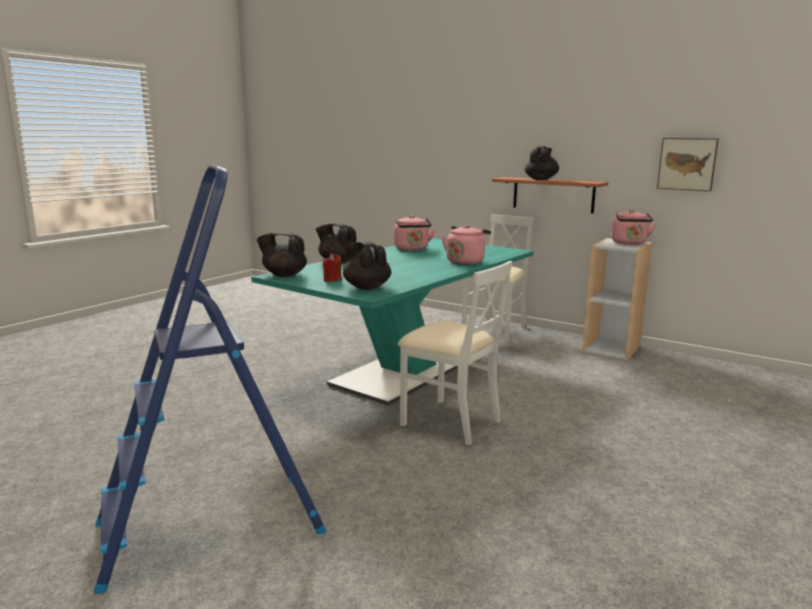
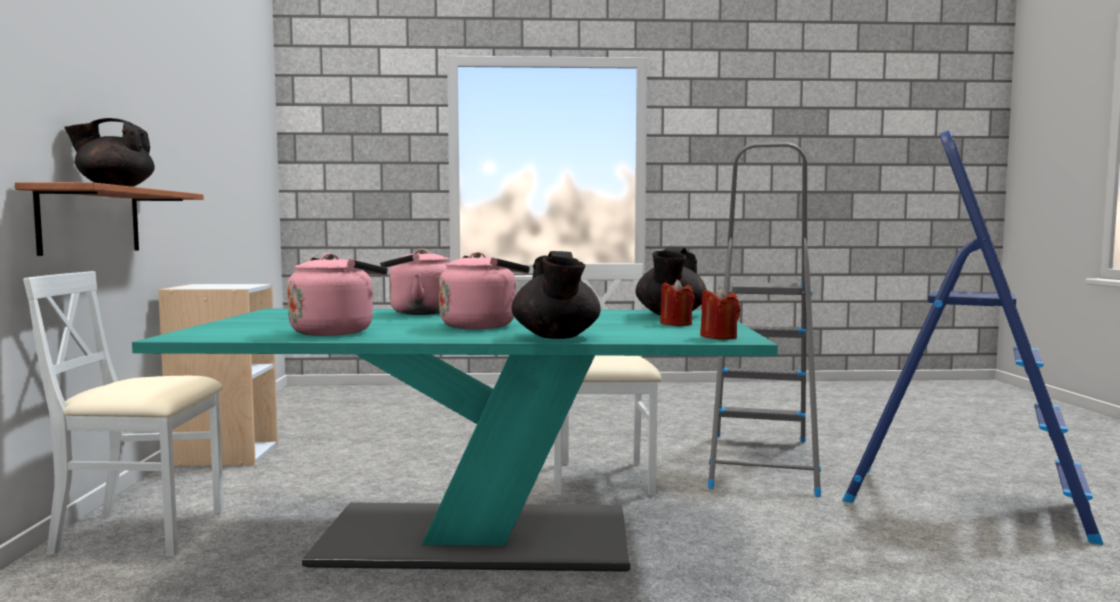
camera: 125 degrees left, 10 degrees down
(284, 275) = (719, 337): black teapot -> red candle
(410, 497) = (761, 461): none -> grey step ladder
(629, 243) = (217, 285): pink kettle -> pink kettle (482, 326)
(687, 164) = (196, 169): picture -> none

